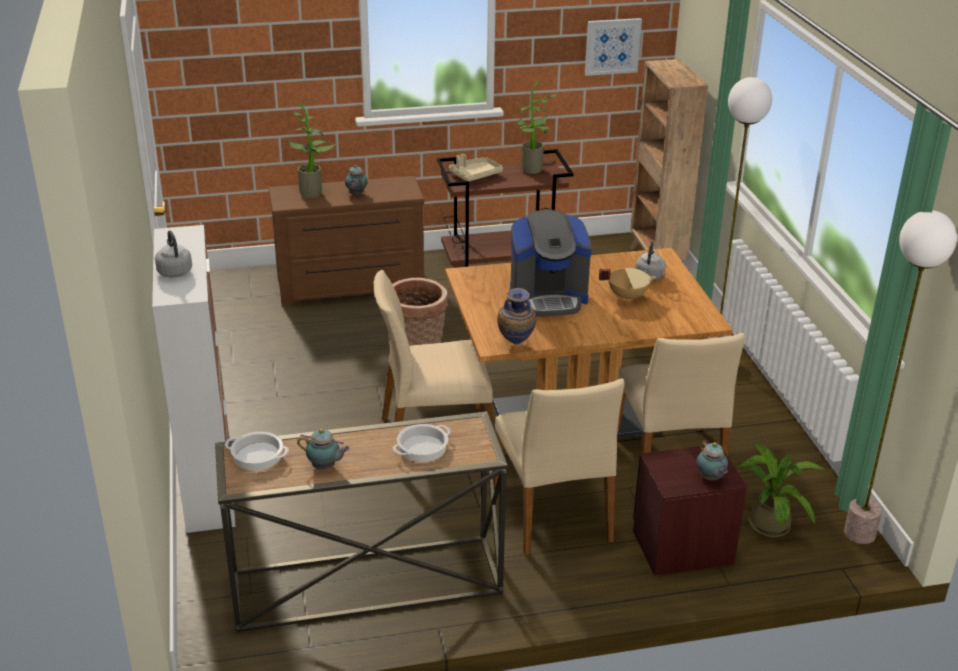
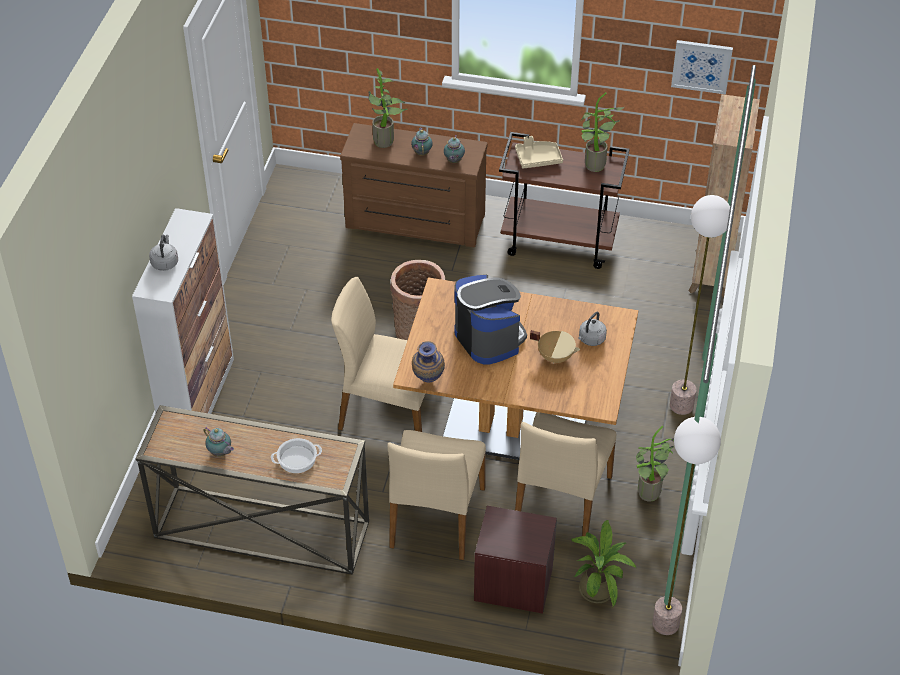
camera: 25 degrees right, 15 degrees up
(258, 455) = (181, 427): cooking pot -> none
(548, 298) = (489, 338): coffee machine -> coffee machine turned 135 degrees counterclockwise
(710, 478) = (523, 548): teapot -> teapot (453, 161)
(749, 433) = (650, 496): none -> potted plant

